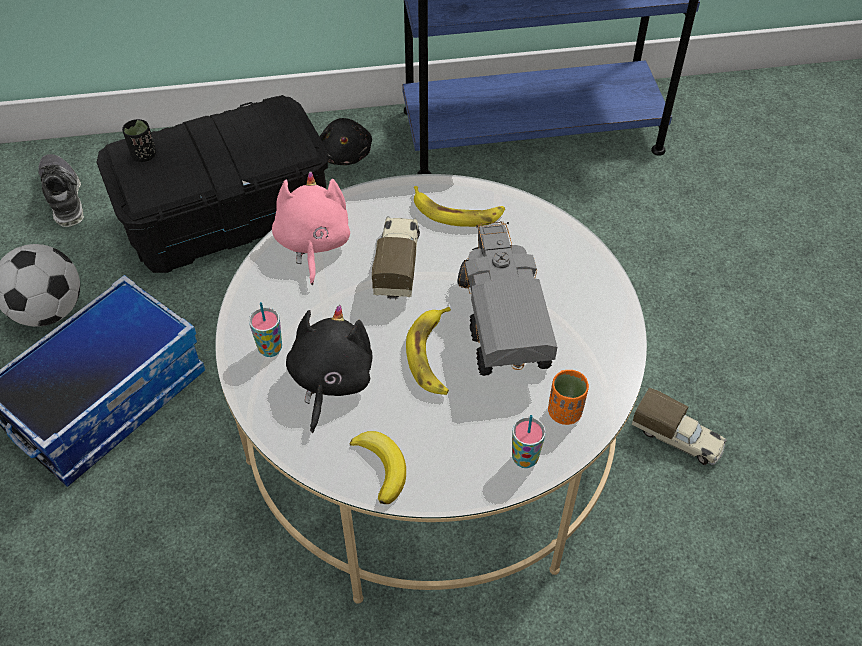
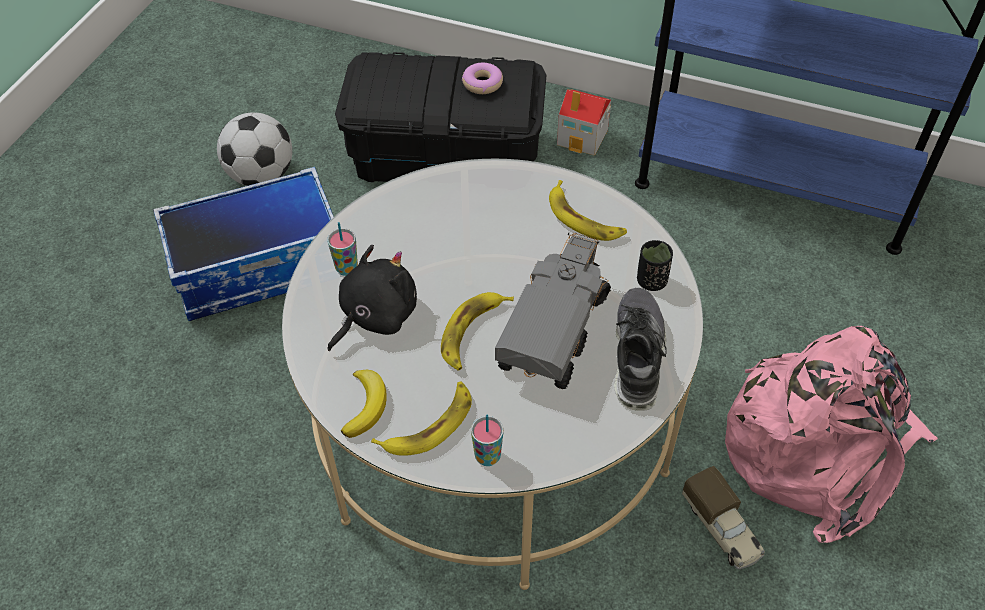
camera: 30 degrees right, 0 degrees up
(63, 196) = (329, 86): shoe -> shoe (636, 355)
(144, 155) = (382, 72): black cup -> black cup (651, 281)
(251, 131) = (482, 83): none -> donut
(313, 244) = (441, 196): pink plush toy -> none
(345, 154) = (583, 137): black plush toy -> toy house
(397, 265) = (499, 243): toy truck -> none
(453, 456) = (429, 425): none -> banana
(565, 412) = (551, 434): orange cup -> none
(706, 338) = (817, 449): none -> pink backpack

